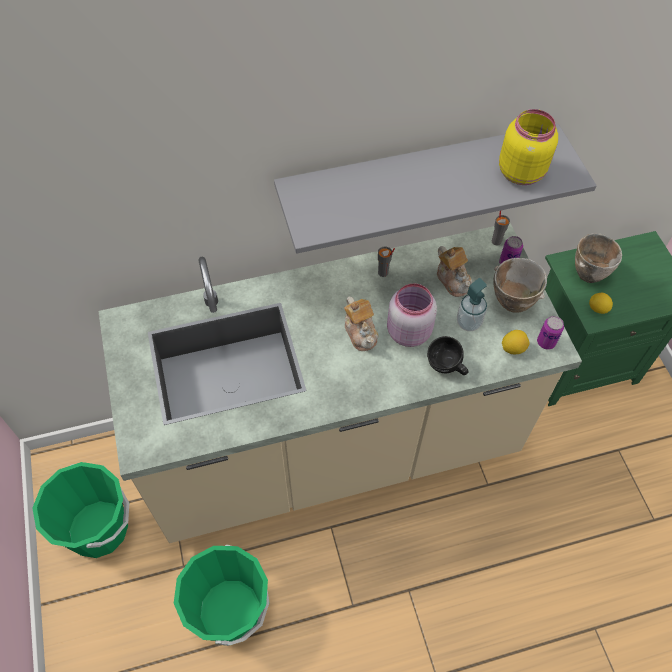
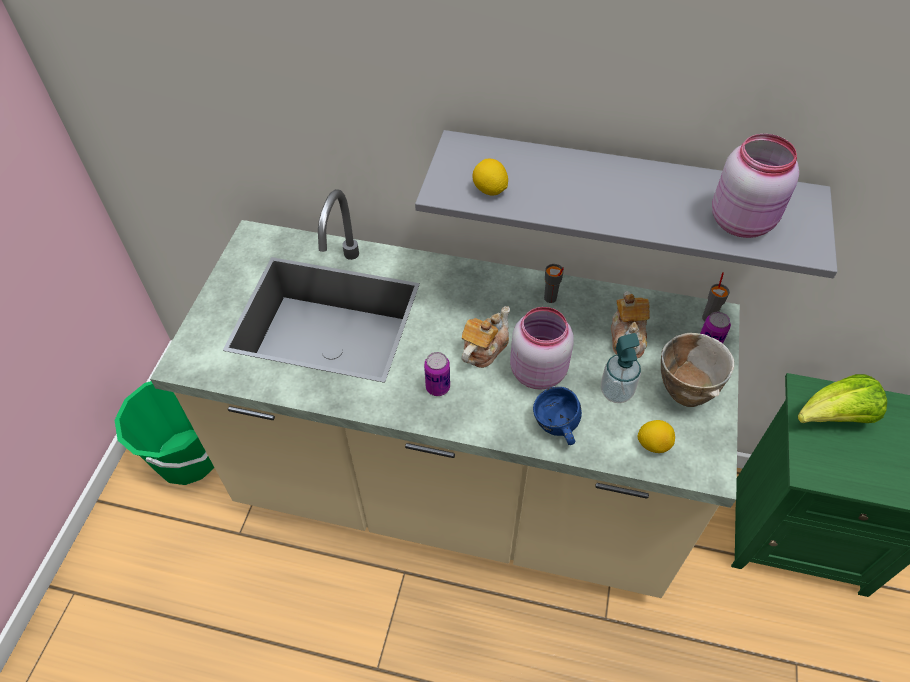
camera: 30 degrees right, 5 degrees down
(230, 611) = (254, 603): green bucket -> none
(361, 332) = (484, 348): teapot -> teapot turned 150 degrees counterclockwise
(446, 368) = (556, 429): black mug -> blue mug
(521, 172) = (742, 221): yellow jar -> pink jar
(546, 342) = (701, 456): can -> can (437, 387)
(590, 274) = (834, 417): bowl -> lettuce
(597, 309) = (820, 462): lemon -> lemon (489, 190)

